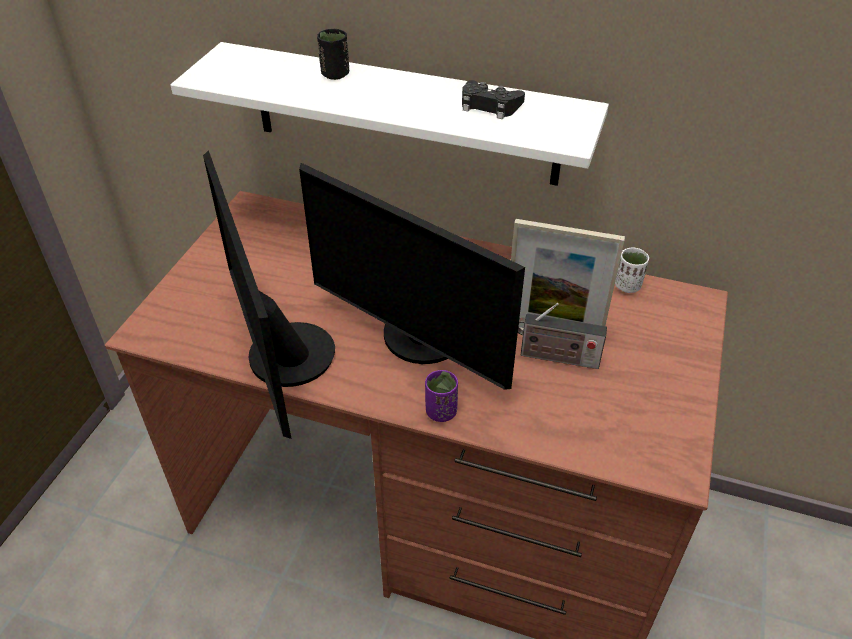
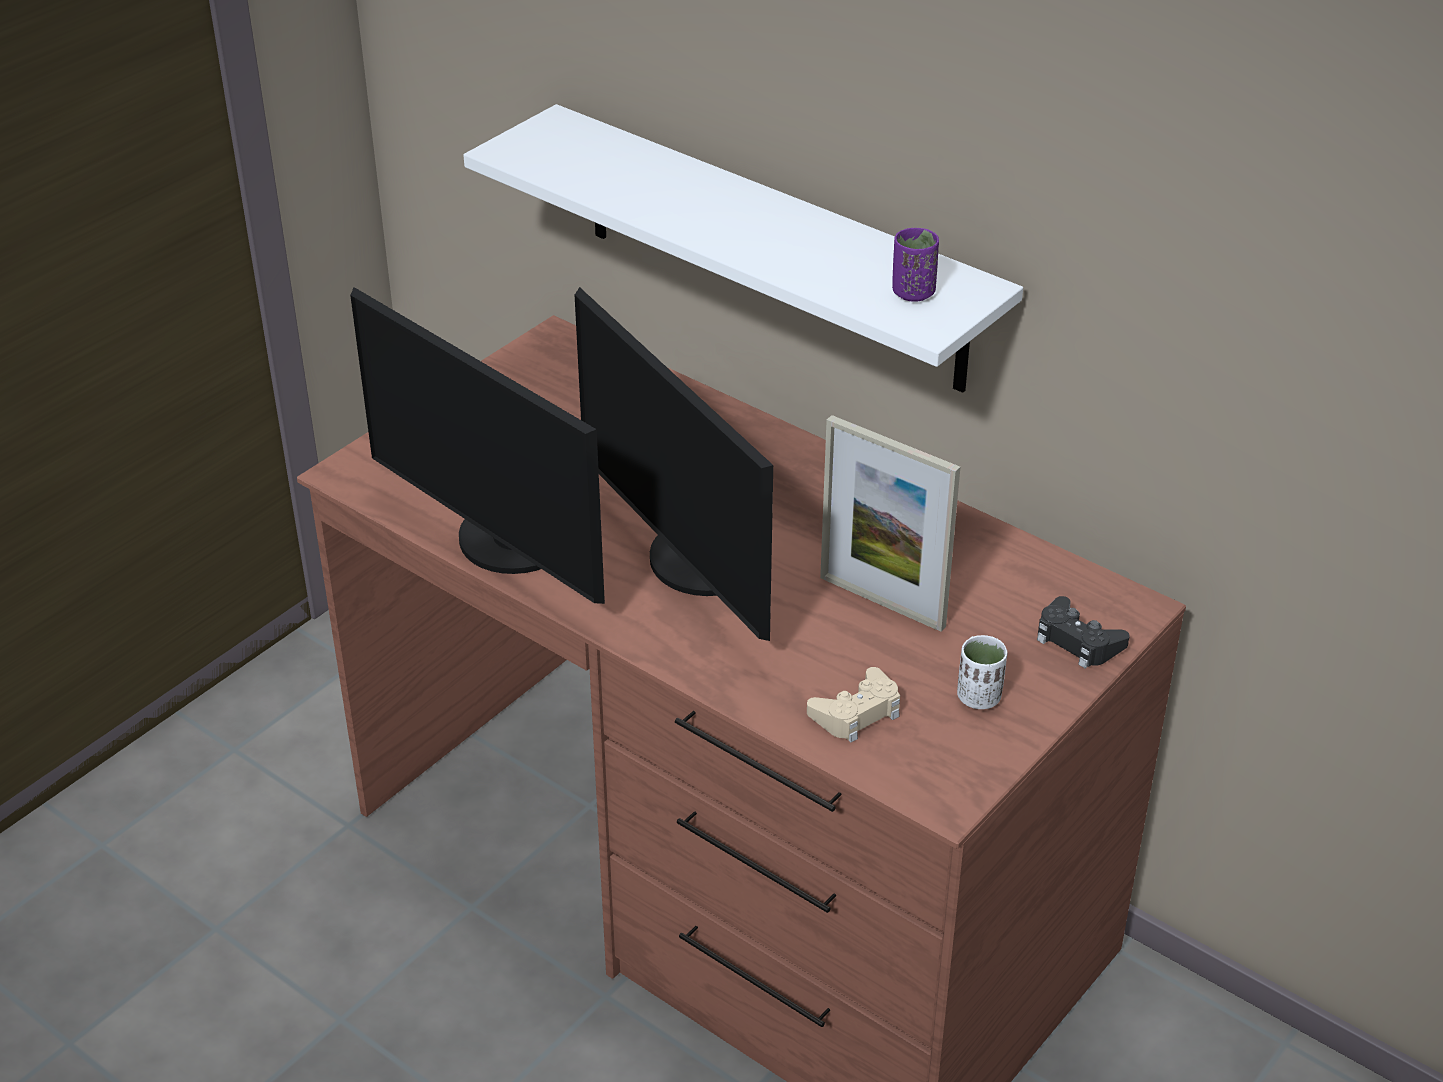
camera: 20 degrees right, 5 degrees down
(281, 358) = (507, 543): monitor -> monitor turned 45 degrees counterclockwise
(335, 74) = (679, 178): black cup -> none
(441, 412) = (677, 653): purple cup -> purple cup (913, 293)
(489, 106) = (855, 259): black game controller -> black game controller (1077, 641)
(555, 357) = (869, 628): radio -> none
(584, 423) = (857, 713): none -> beige game controller
(627, 286) = (1036, 563): white cup -> white cup (979, 698)

